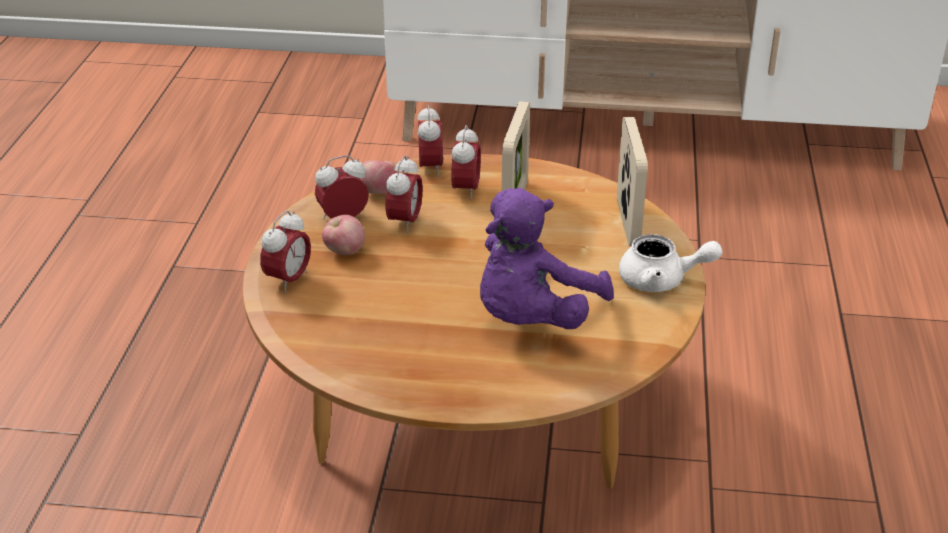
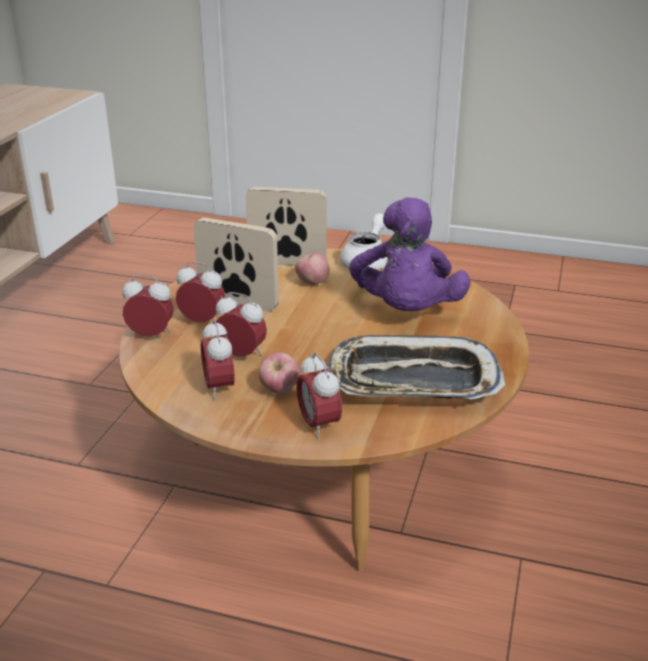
camera: 80 degrees left, 5 degrees down
(288, 280) = (318, 425): alarm clock -> alarm clock turned 150 degrees counterclockwise
(376, 331) = (412, 381): none -> tray
(378, 192) = (179, 365): apple -> apple (312, 283)
(533, 318) = (406, 312): purple plush toy -> purple plush toy turned 45 degrees clockwise

